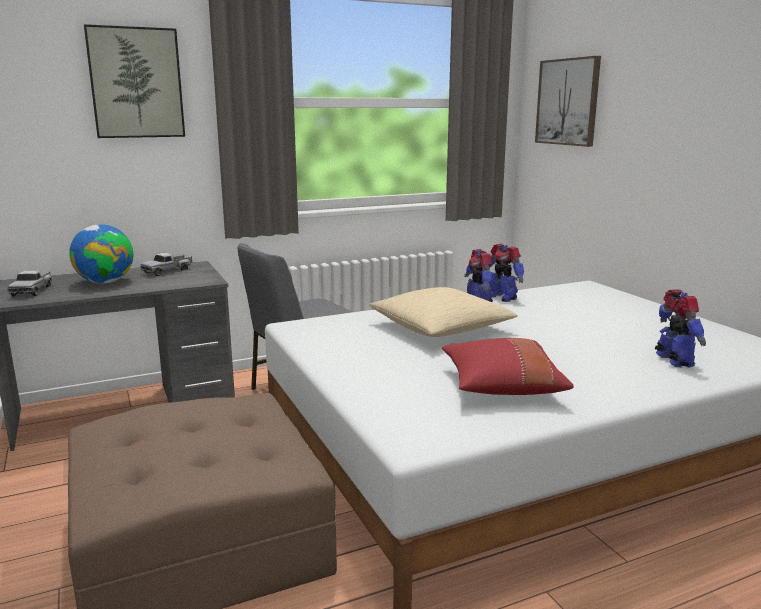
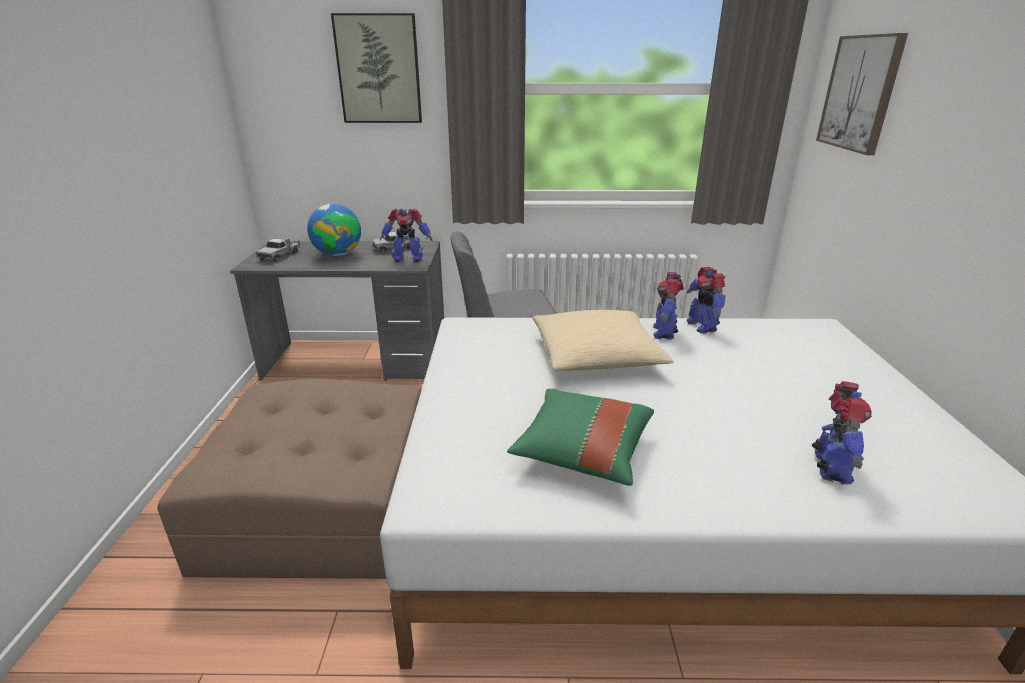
camera: 25 degrees right, 10 degrees up
(193, 277) = (408, 259): none -> toy robot
(501, 386) = (582, 451): red pillow -> green pillow

